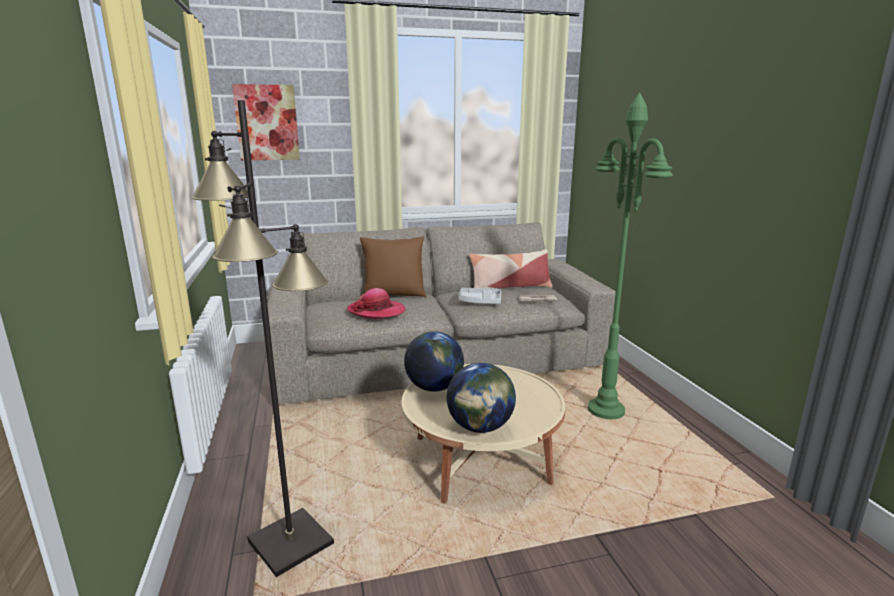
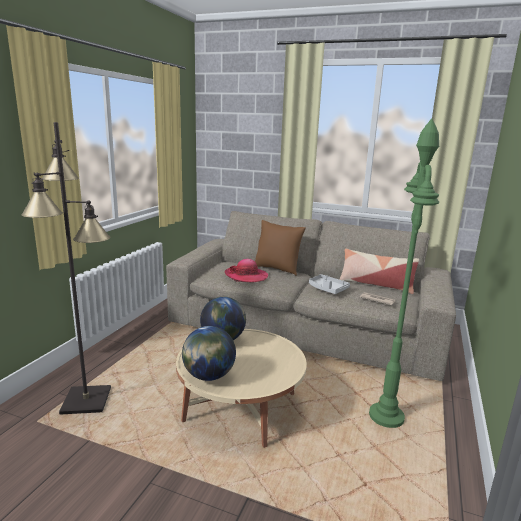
camera: 35 degrees right, 0 degrees up
(267, 123) = (230, 131): picture -> none

